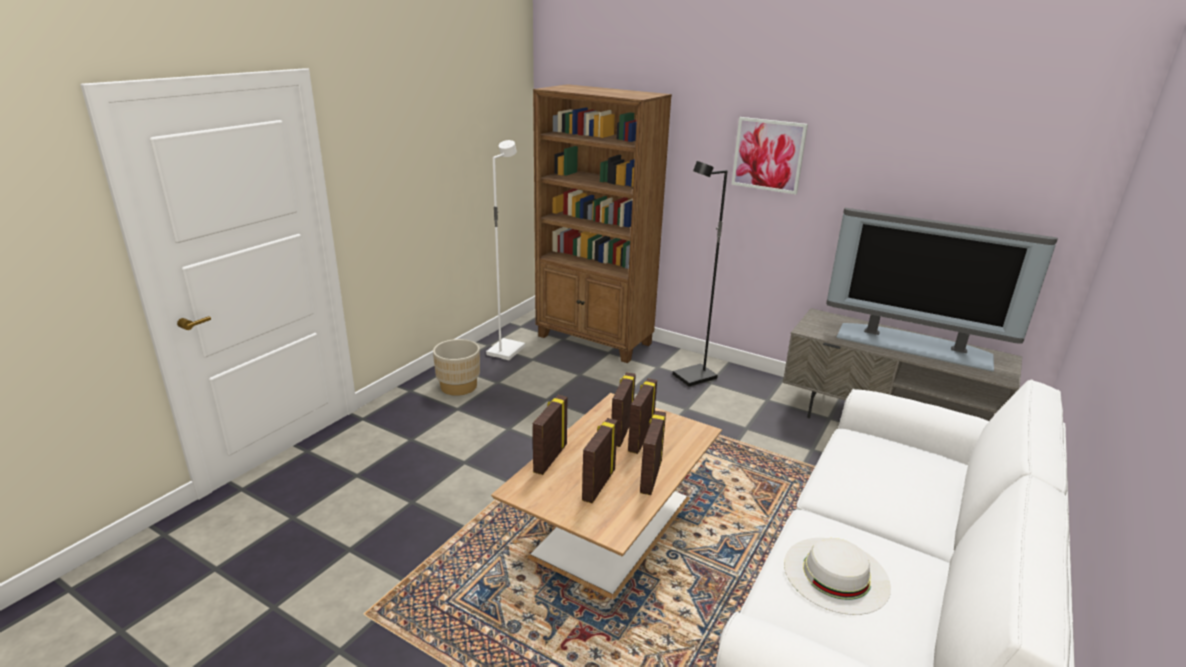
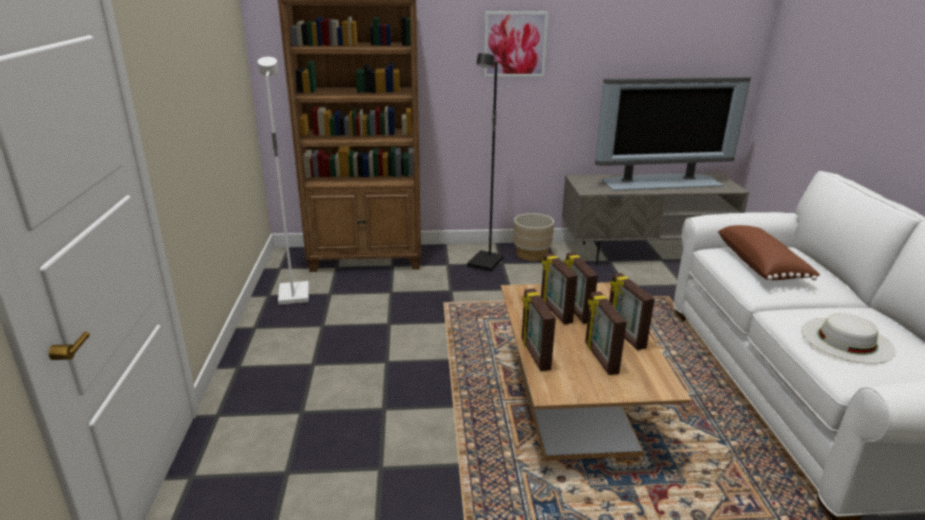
camera: 35 degrees left, 0 degrees up
(458, 386) = (287, 343): beige planter -> beige planter (531, 254)
(879, 467) = (761, 265): none -> brown pillow

